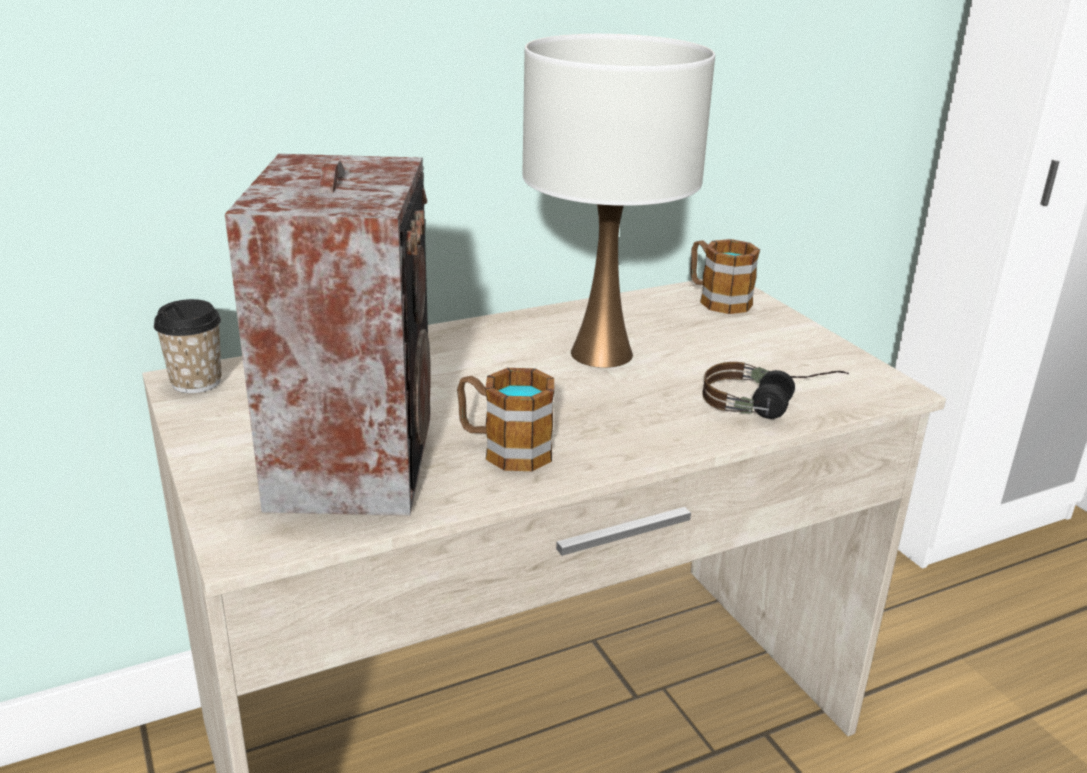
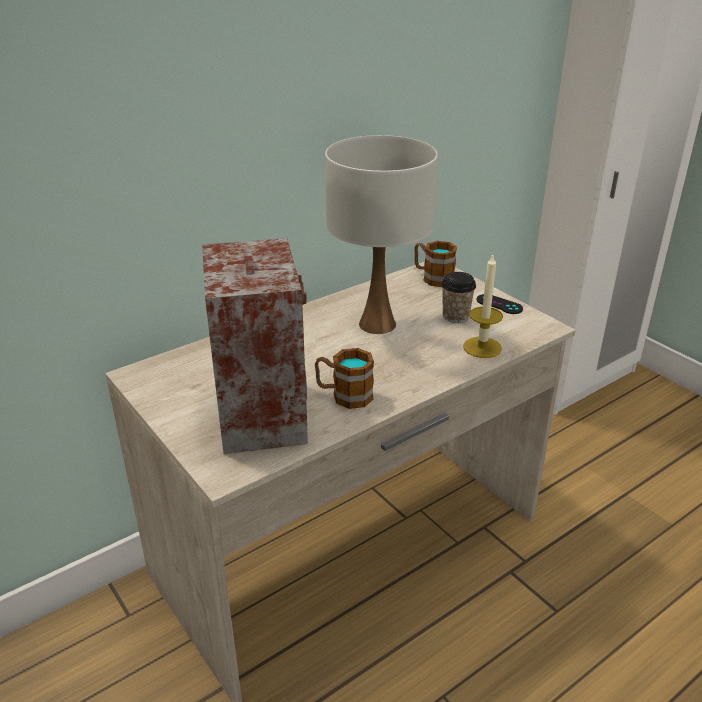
camera: 10 degrees left, 5 degrees up
(196, 382) = (143, 375): cup -> cup (455, 316)
(770, 406) = (482, 347): headphones -> candle
(818, 347) = (499, 304): none -> black game controller

